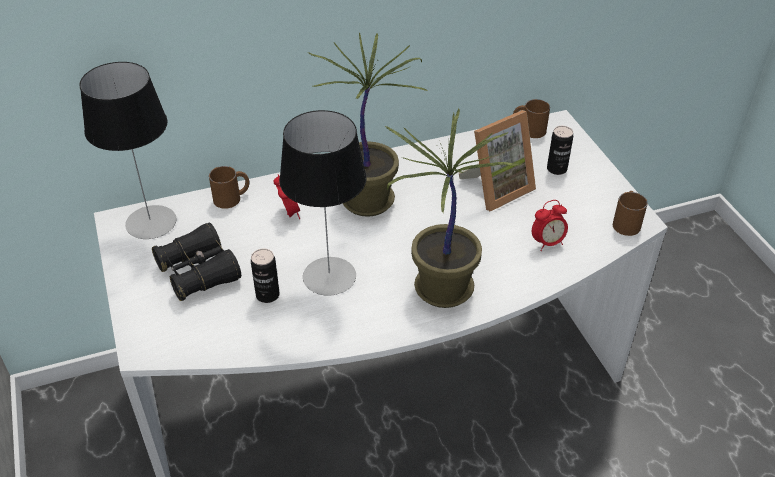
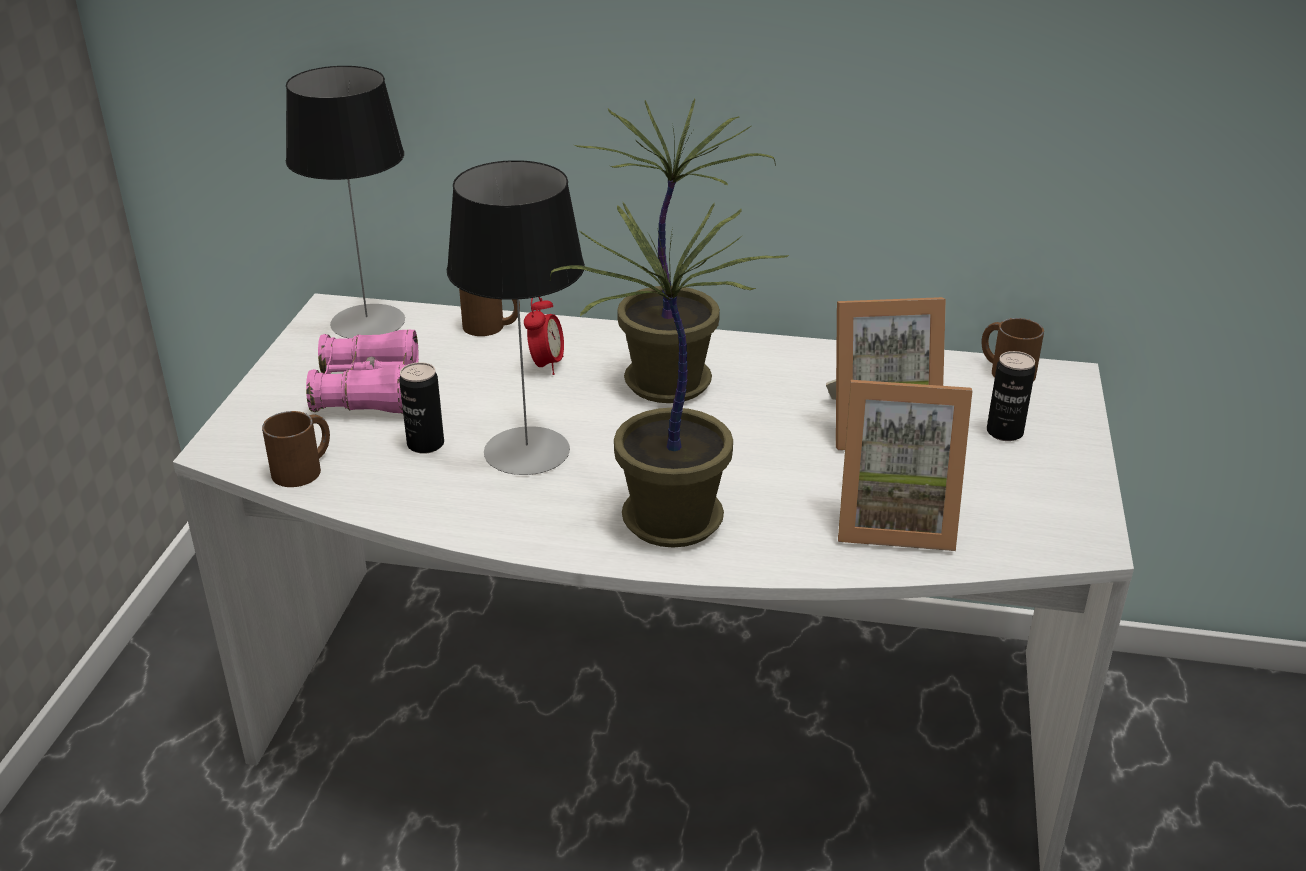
camera: 30 degrees right, 10 degrees down
(199, 272) = (368, 391): black binoculars -> pink binoculars
(547, 243) = (894, 520): alarm clock -> picture frame
(626, 222) = (1061, 537): brown mug -> brown mug (304, 468)

